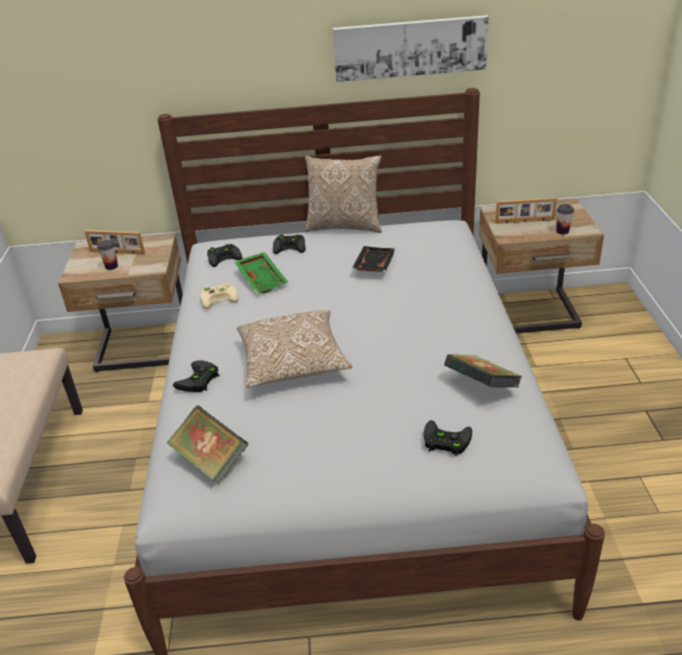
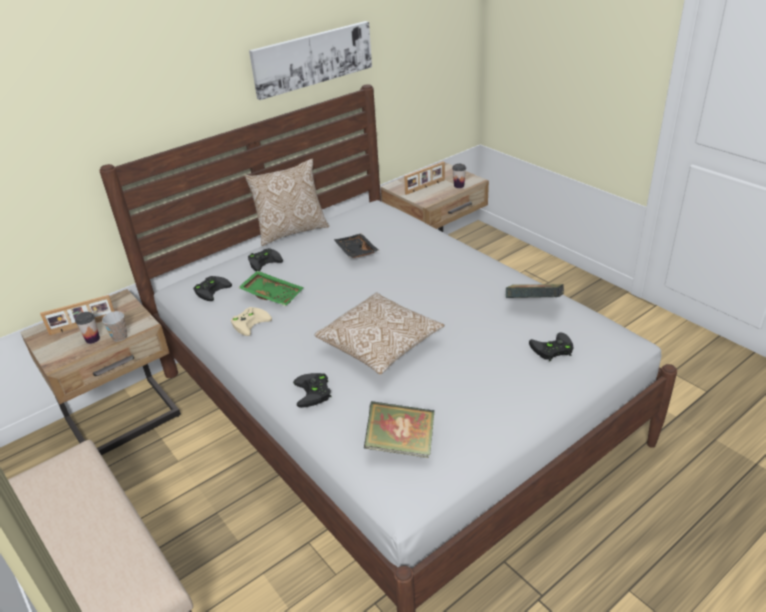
camera: 35 degrees left, 0 degrees up
(129, 272) = (120, 337): none -> cup

